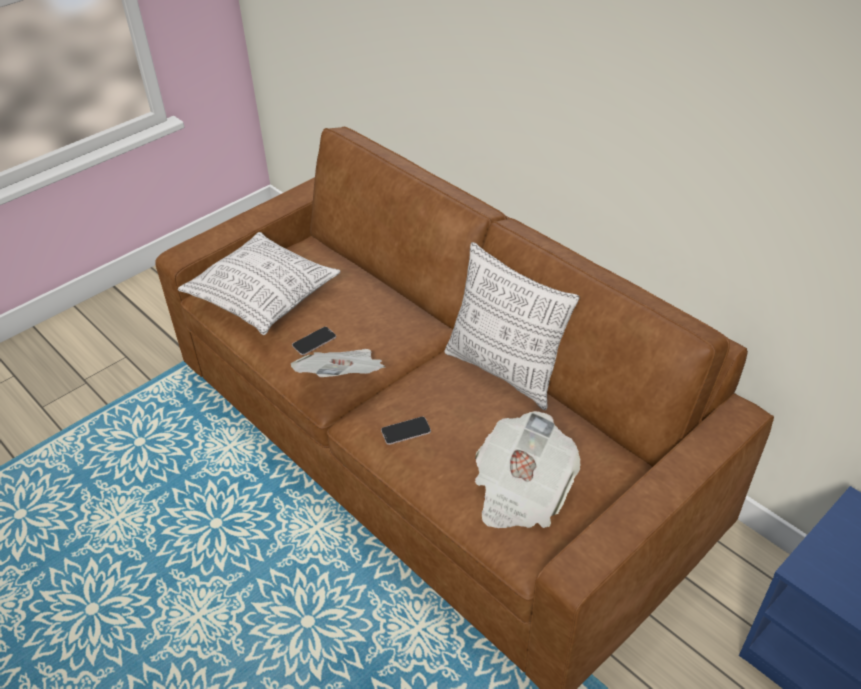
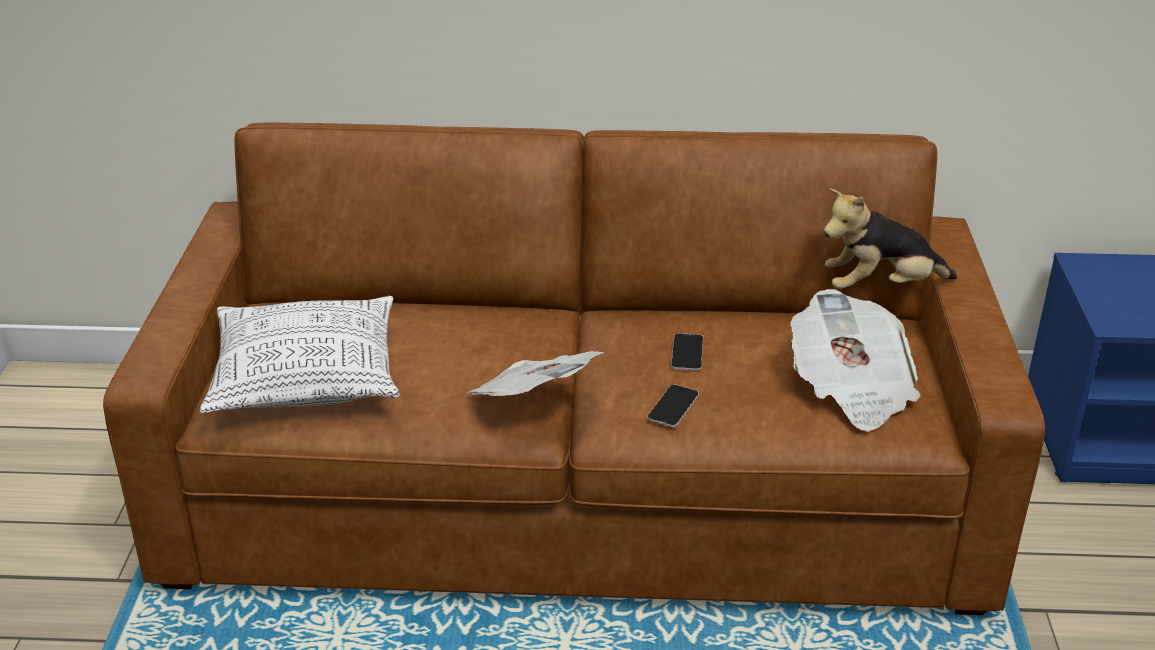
camera: 45 degrees left, 10 degrees down
(314, 341) = (444, 386): phone -> phone (687, 353)
(504, 371) = (679, 312): pillow -> none
(619, 433) = (880, 288): none -> plush toy

